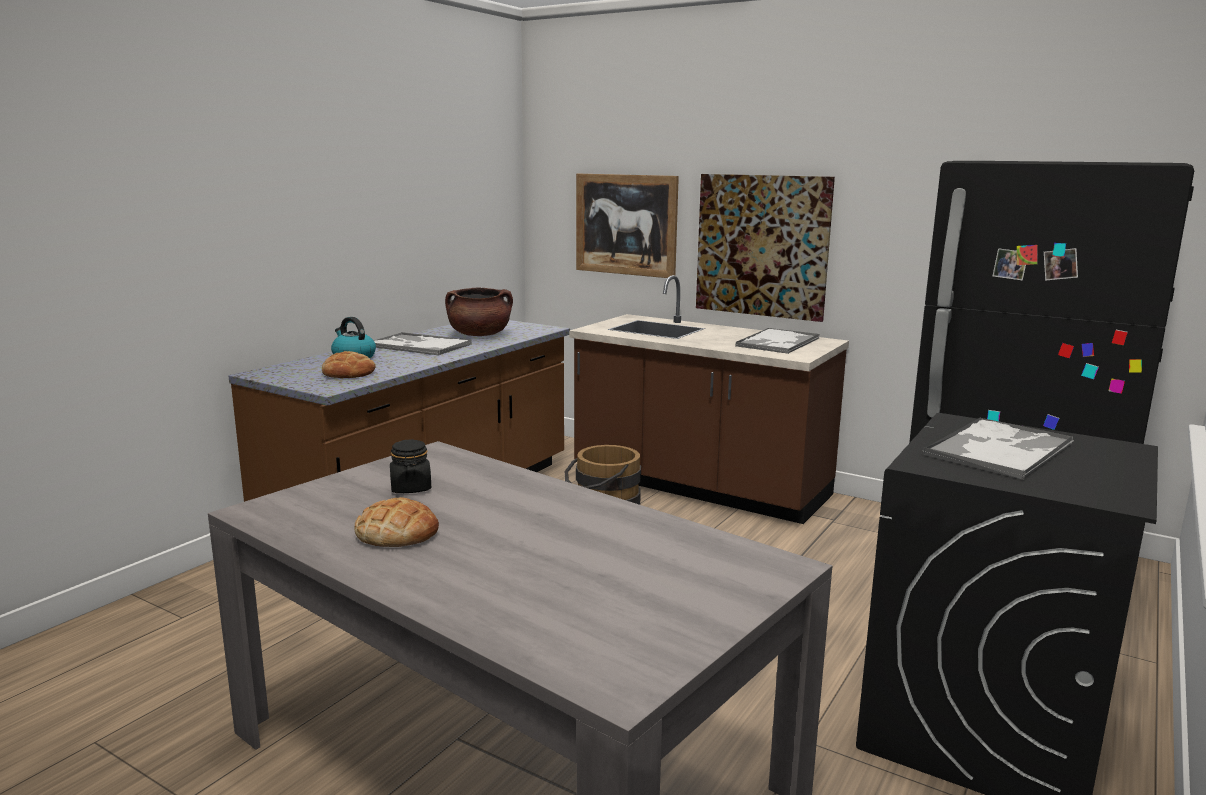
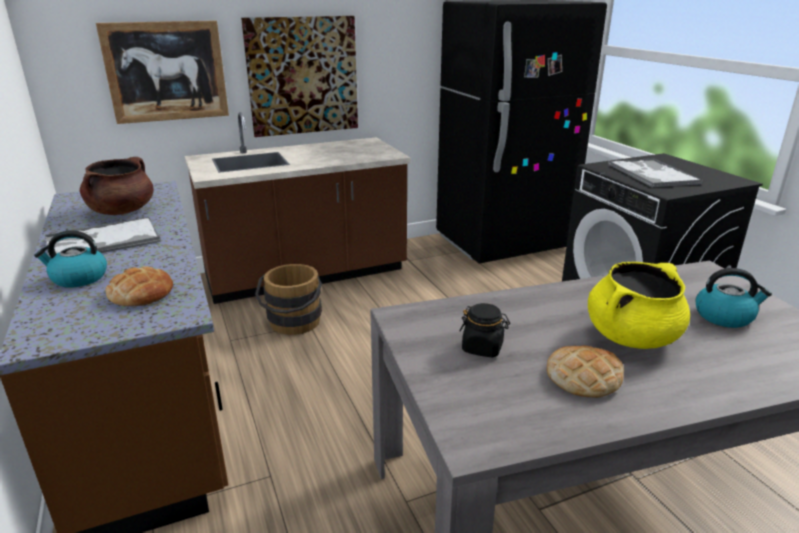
camera: 55 degrees left, 10 degrees up
(511, 543) = (631, 336): none -> yellow cooking pot
(638, 587) = (724, 316): none -> kettle
(777, 342) = (351, 149): tray -> none

